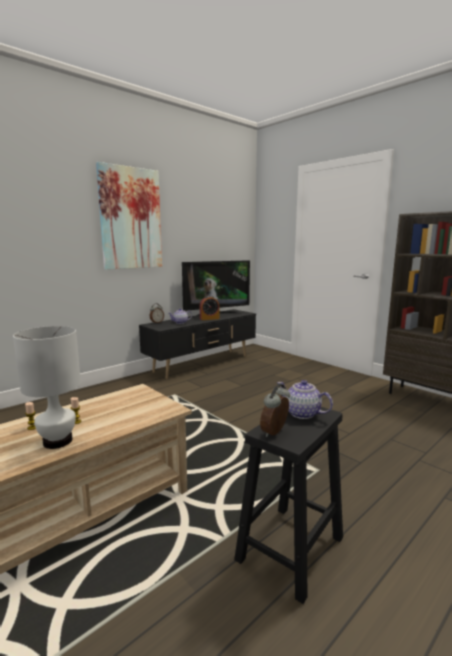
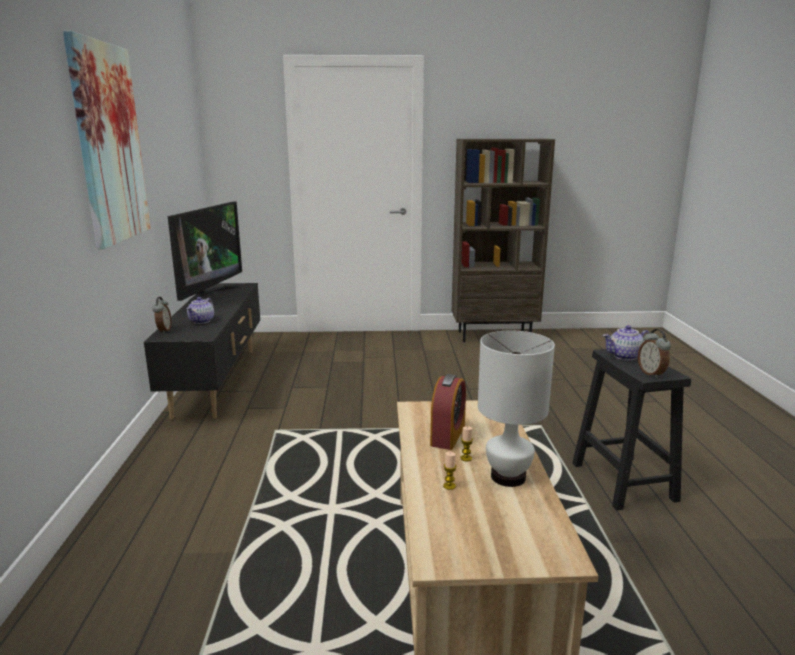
camera: 50 degrees left, 5 degrees up
(209, 319) = (223, 305): alarm clock -> alarm clock (447, 436)

